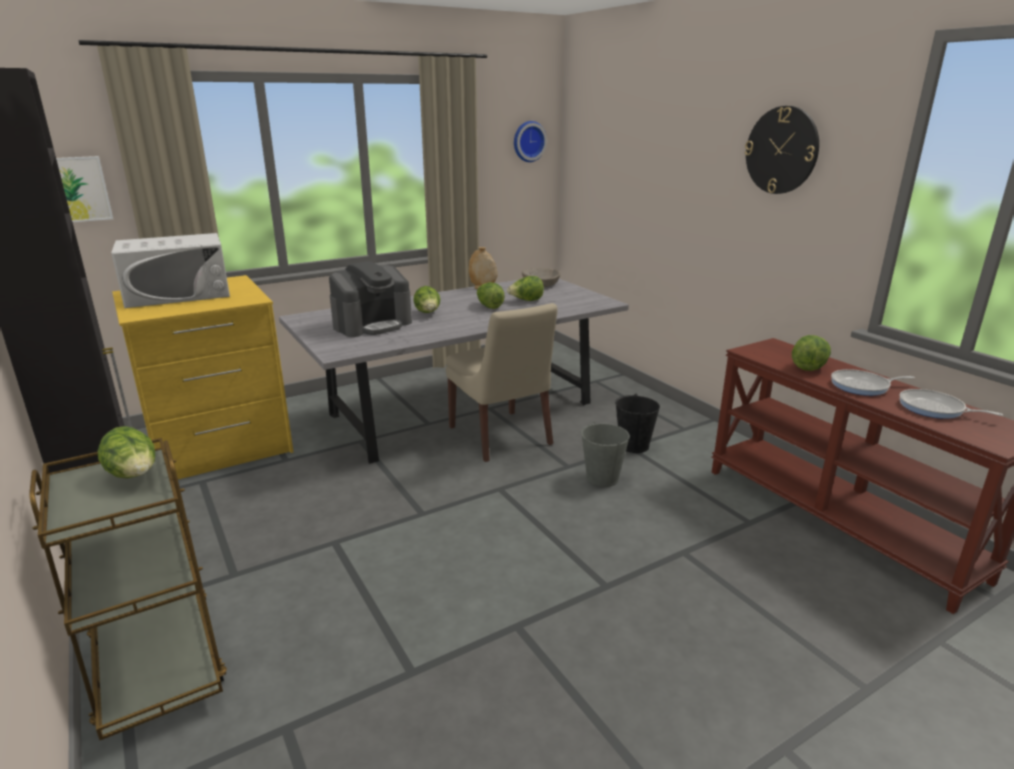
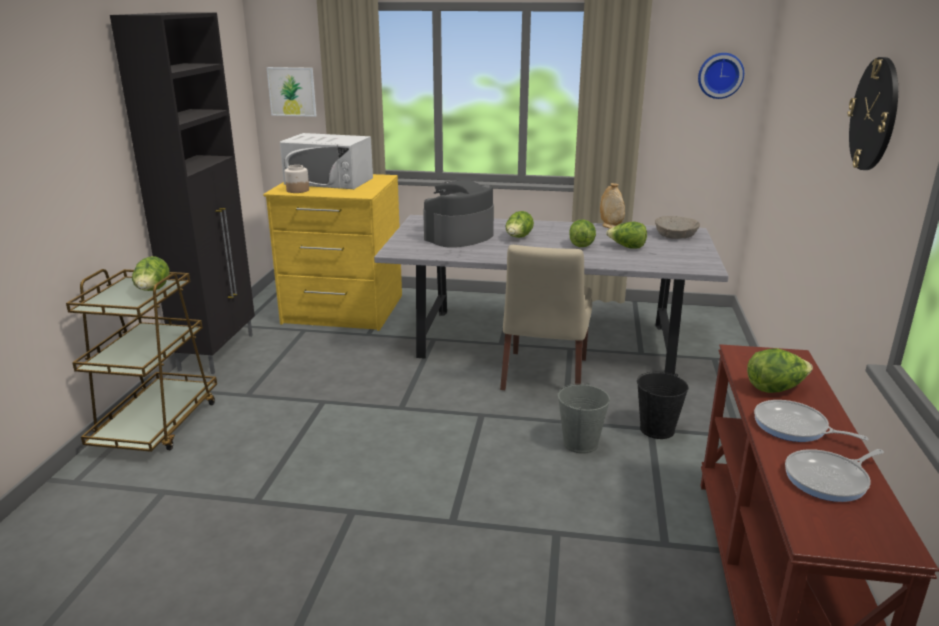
camera: 40 degrees right, 0 degrees up
(160, 310) = (297, 190): none -> jar
(372, 324) = (459, 237): coffee machine -> coffee machine turned 135 degrees clockwise
(934, 409) = (829, 479): frying pan -> frying pan turned 105 degrees counterclockwise

